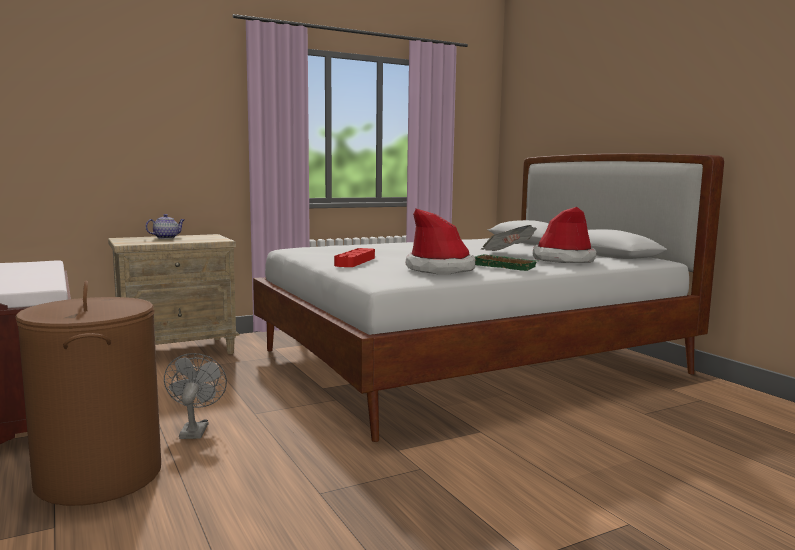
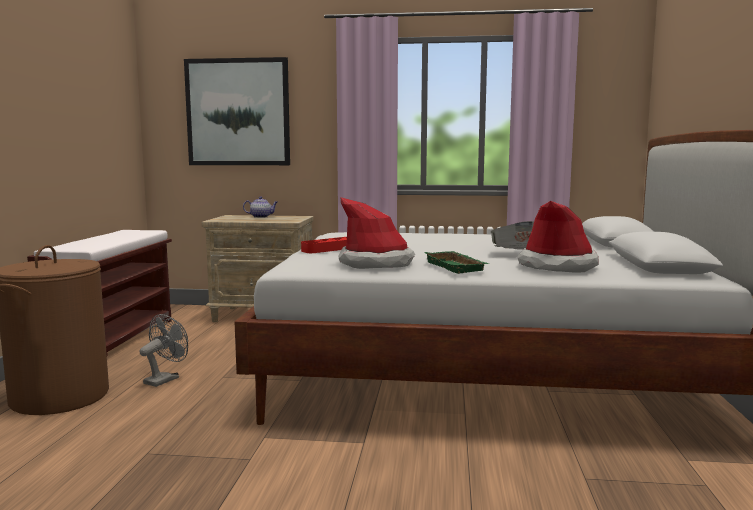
camera: 35 degrees right, 0 degrees up
(121, 114) = (238, 112): none -> picture

